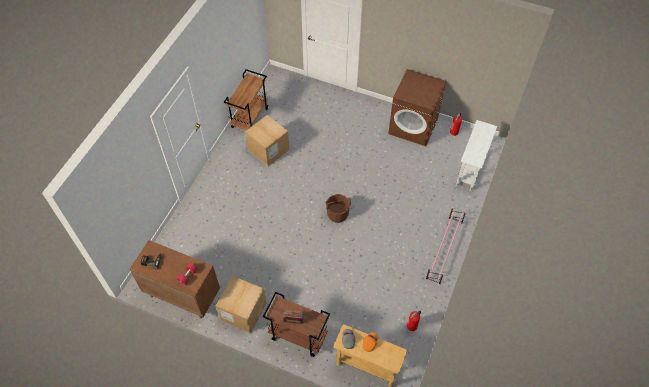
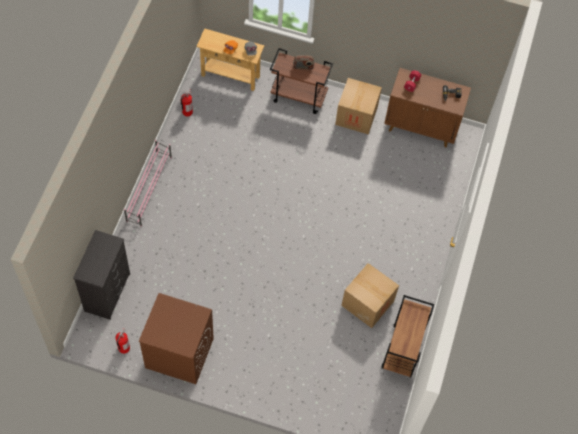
camera: 170 degrees right, 5 degrees up
(337, 214) = (271, 222): brown bucket -> none
(470, 170) = (108, 292): white console table -> black dresser

